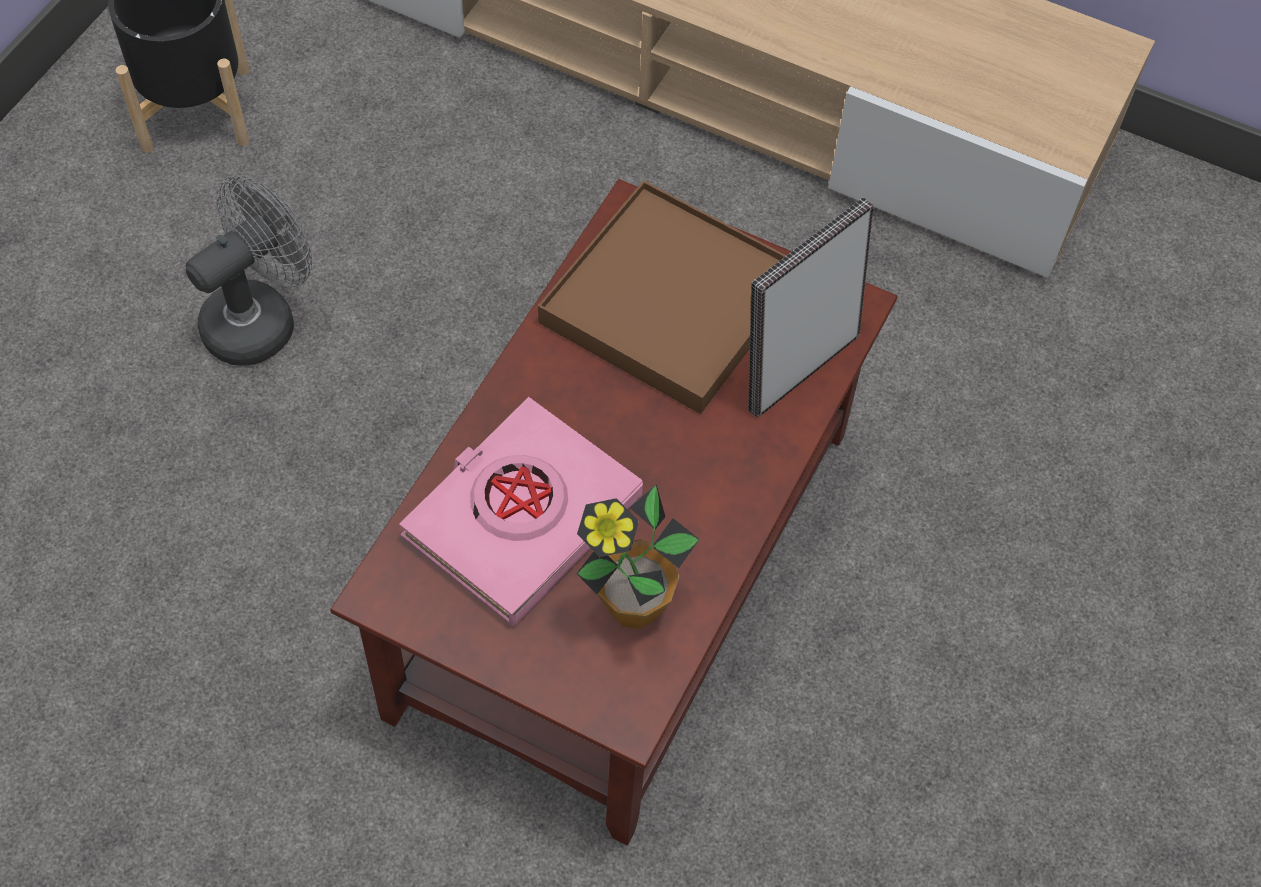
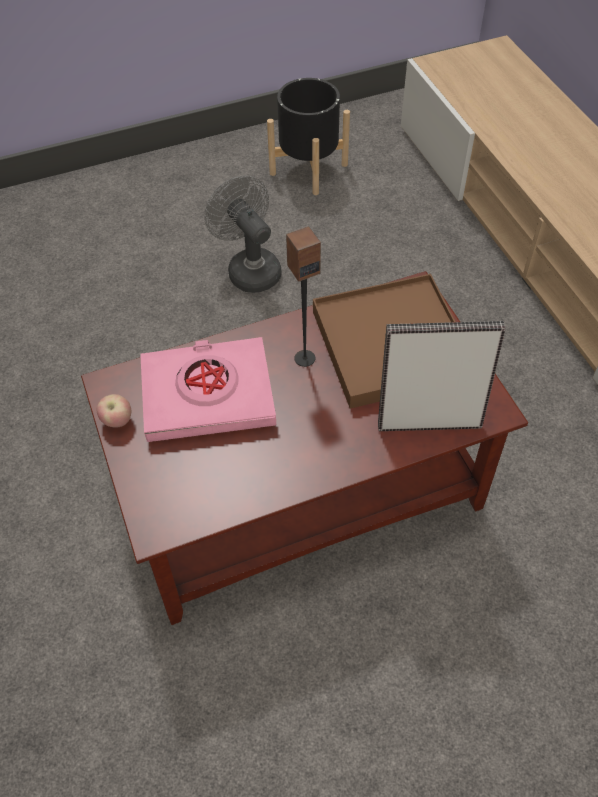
camera: 45 degrees right, 5 degrees down
(260, 318) = (249, 269): grey fan -> grey fan turned 120 degrees counterclockwise
(445, 629) = (117, 421): none -> apple
(588, 388) = (304, 358): none -> speaker
(633, 607) = (214, 478): potted plant -> none

